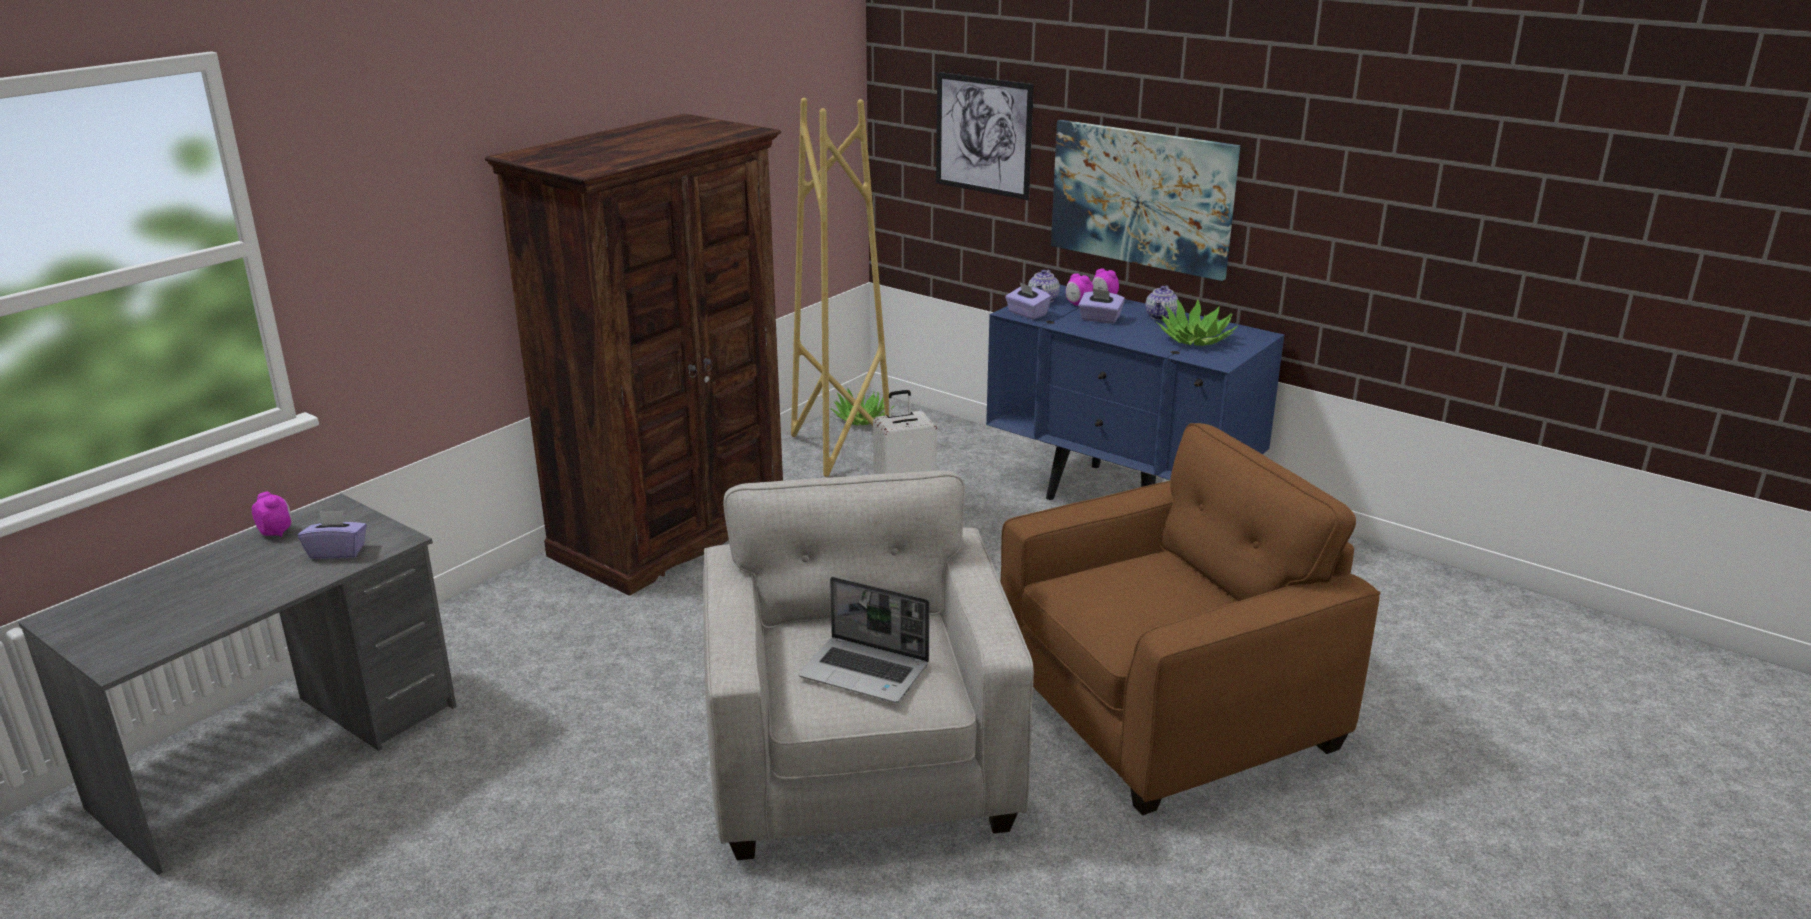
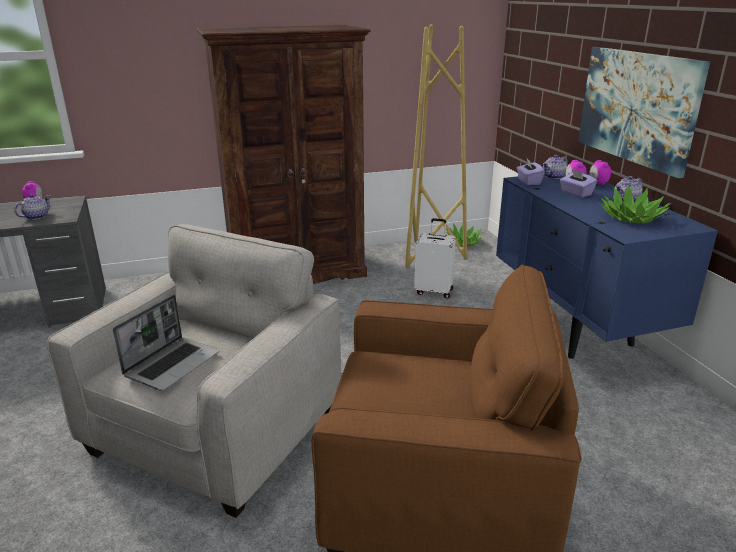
camera: 35 degrees right, 0 degrees up
(337, 552) = (36, 216): purple tissue box -> teapot
(866, 672) = (172, 364): laptop -> laptop turned 120 degrees counterclockwise
(983, 135) = (554, 61): picture -> none

